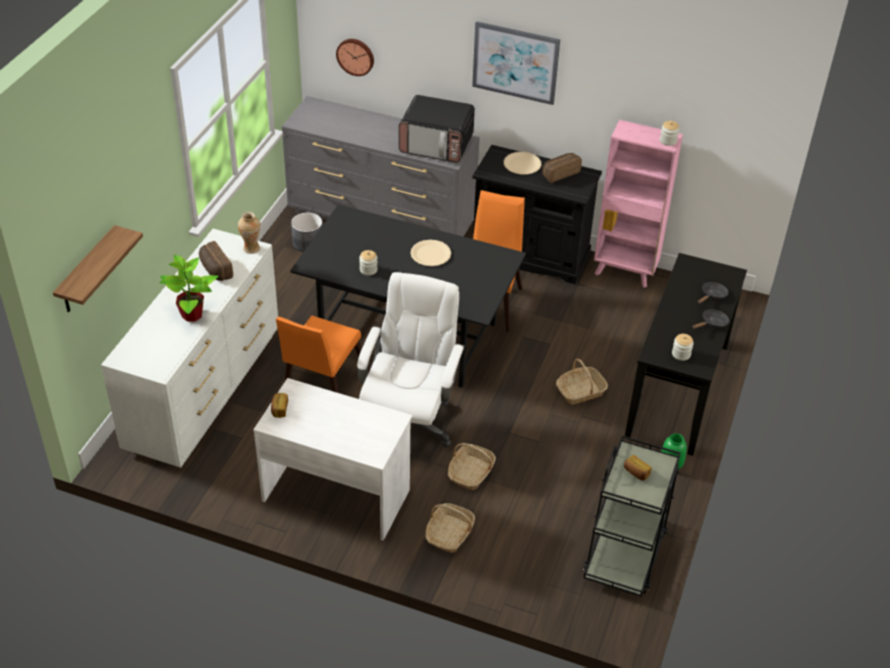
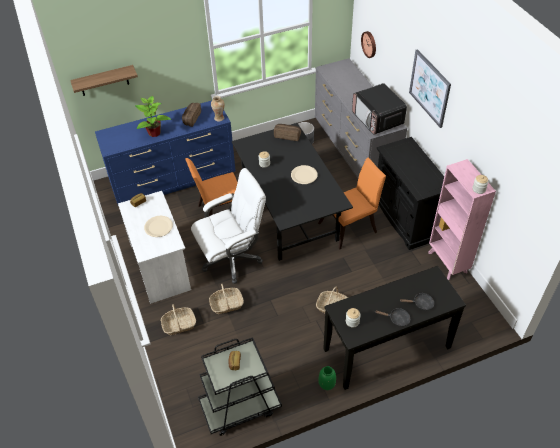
camera: 50 degrees right, 5 degrees up
(205, 390) = (174, 180): white dresser -> blue dresser
(522, 164) = (412, 157): beige plate -> beige plate (158, 227)
(559, 173) = (426, 175): bread -> bread (287, 135)

